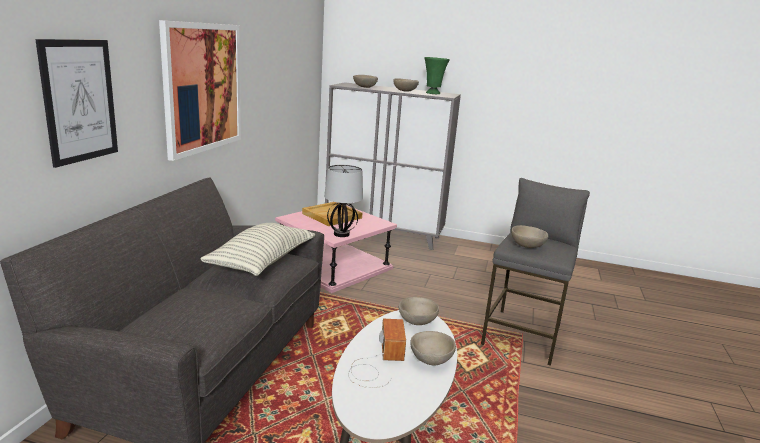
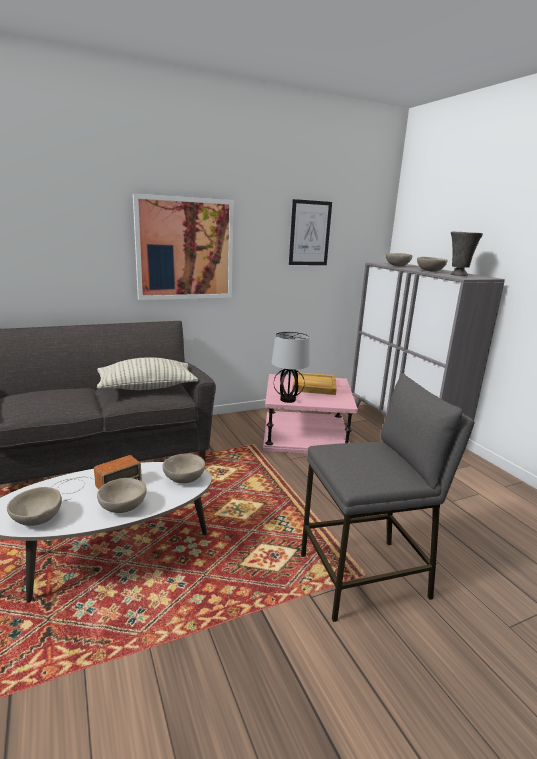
camera: 50 degrees right, 0 degrees up
(80, 101) = (48, 245): picture -> picture (310, 233)
(433, 93) = (459, 275): green vase -> grey vase
(527, 246) = (349, 455): beige bowl -> beige bowl (36, 519)

